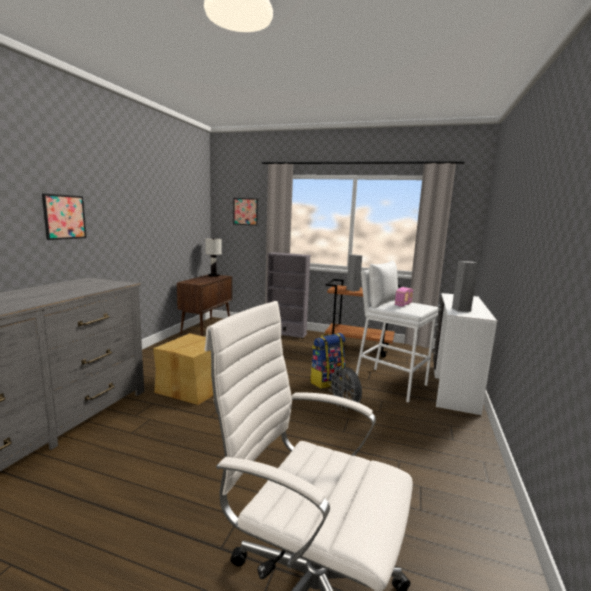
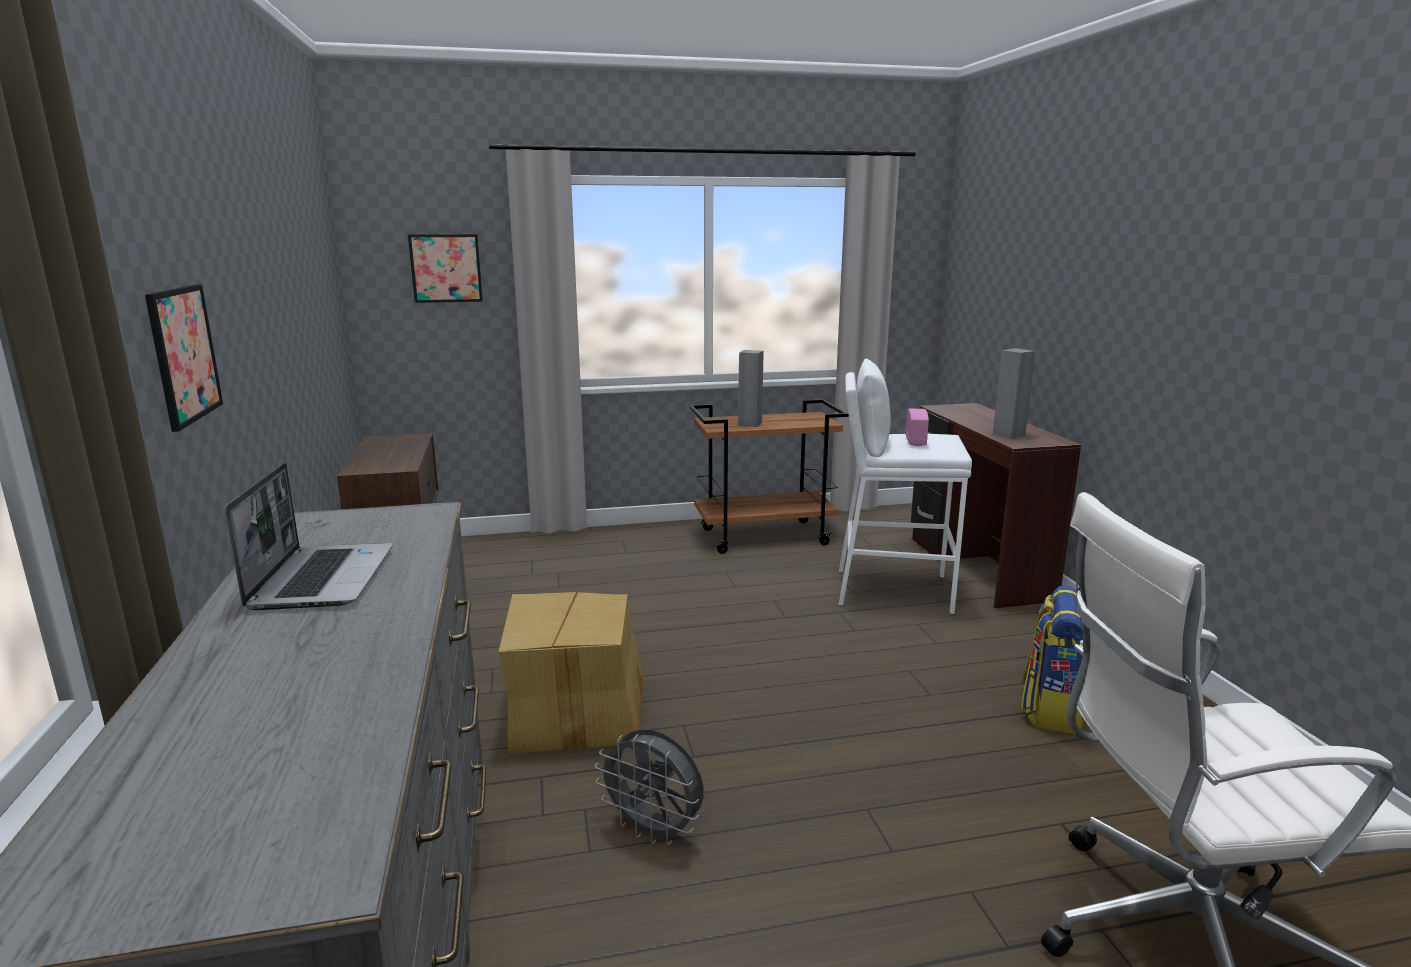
camera: 30 degrees left, 5 degrees up
(48, 291) = (322, 578): none -> laptop
(214, 275) = (388, 440): white table lamp -> none
(286, 333) = (597, 541): grey bookcase -> none
(326, 381) = (795, 617): backpack -> backpack (1051, 709)
(344, 407) = (880, 653): grey fan -> grey fan (654, 830)
(452, 386) = (976, 568): white desk -> brown desk

